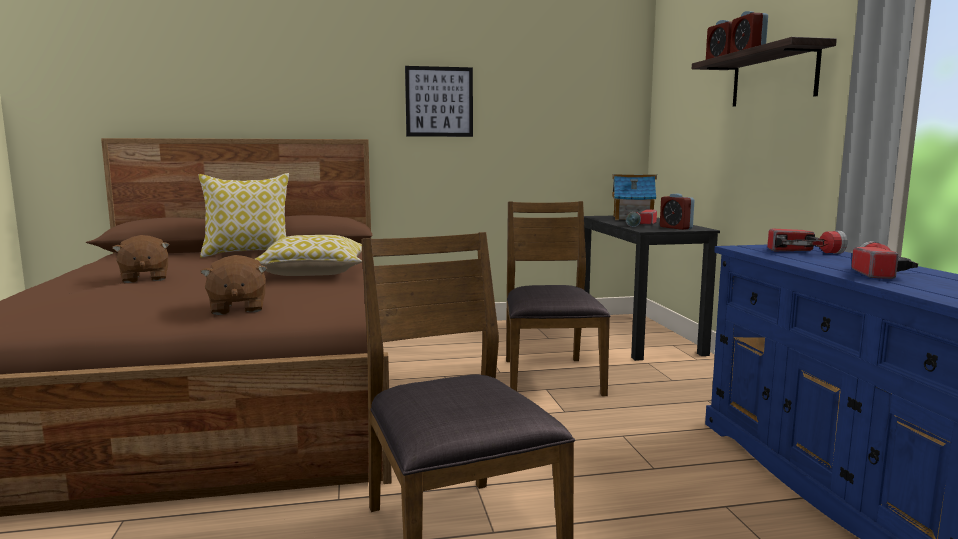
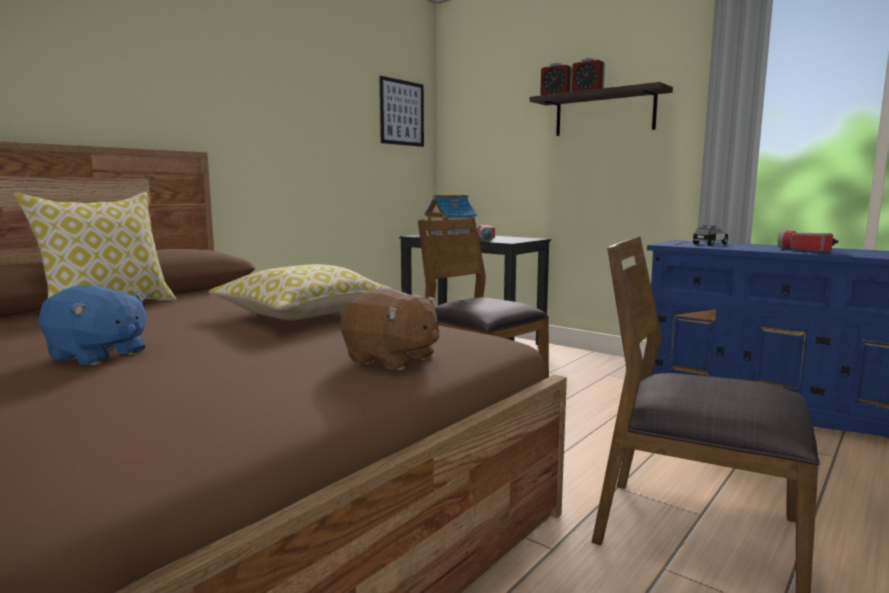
camera: 40 degrees left, 0 degrees up
(144, 278) = (97, 355): brown plush toy -> blue plush toy
(439, 102) = (272, 113): picture -> picture (402, 113)
(675, 228) = (517, 239): alarm clock -> none
(804, 252) = (709, 244): flashlight -> toy car

